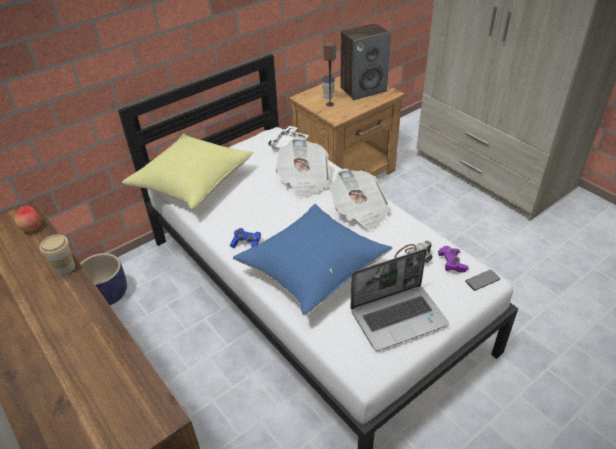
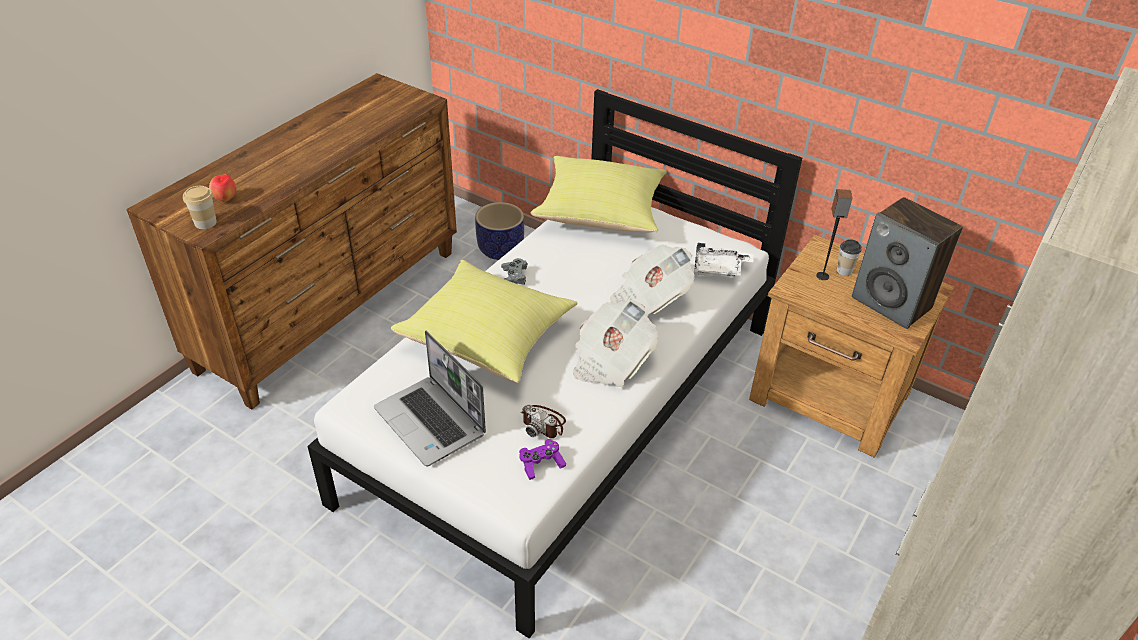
camera: 70 degrees right, 0 degrees up
(32, 228) = (406, 110): apple -> apple (225, 199)
(64, 268) = (360, 141): cup -> cup (205, 223)
(247, 244) = (513, 278): blue game controller -> grey game controller
(313, 270) = (489, 339): blue pillow -> yellow pillow
(482, 280) = (519, 500): phone -> none

